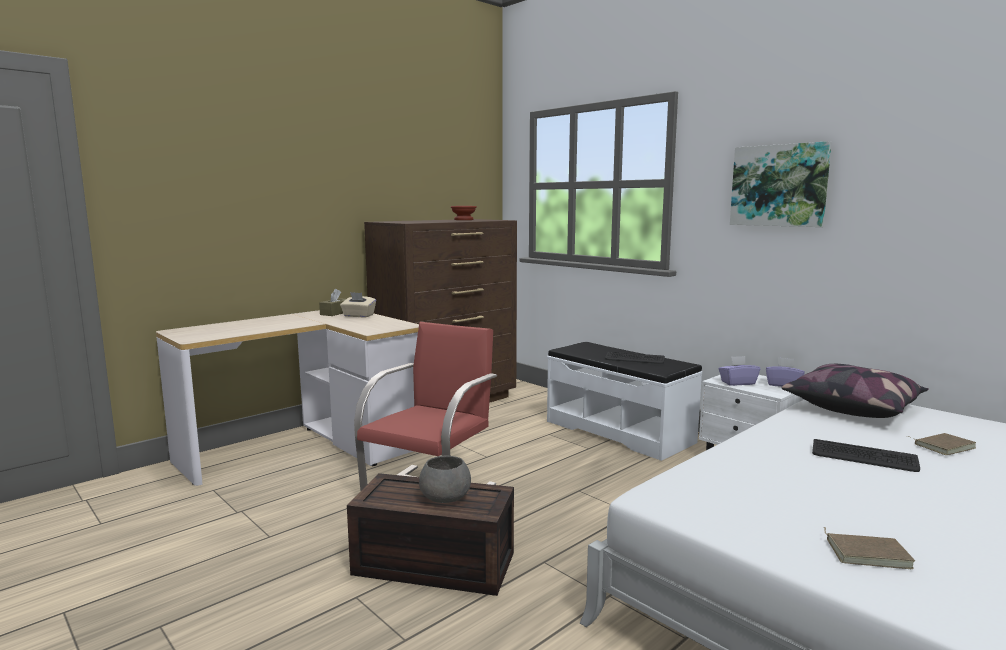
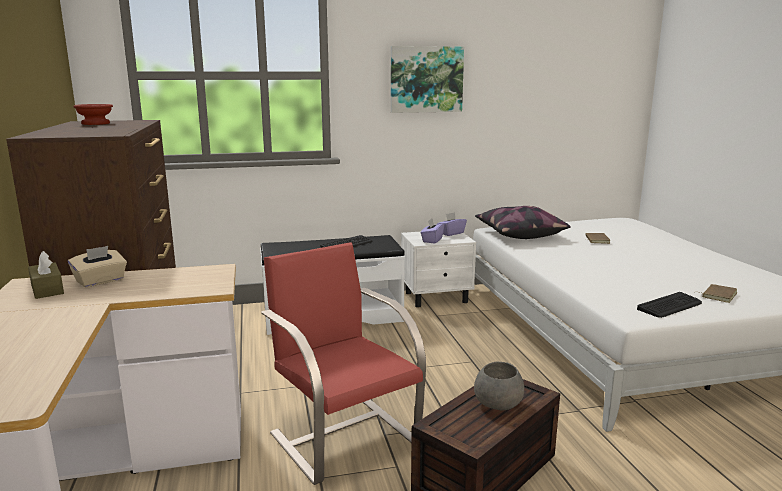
camera: 60 degrees left, 5 degrees up
(863, 457) = (602, 256): keyboard -> keyboard (670, 306)

